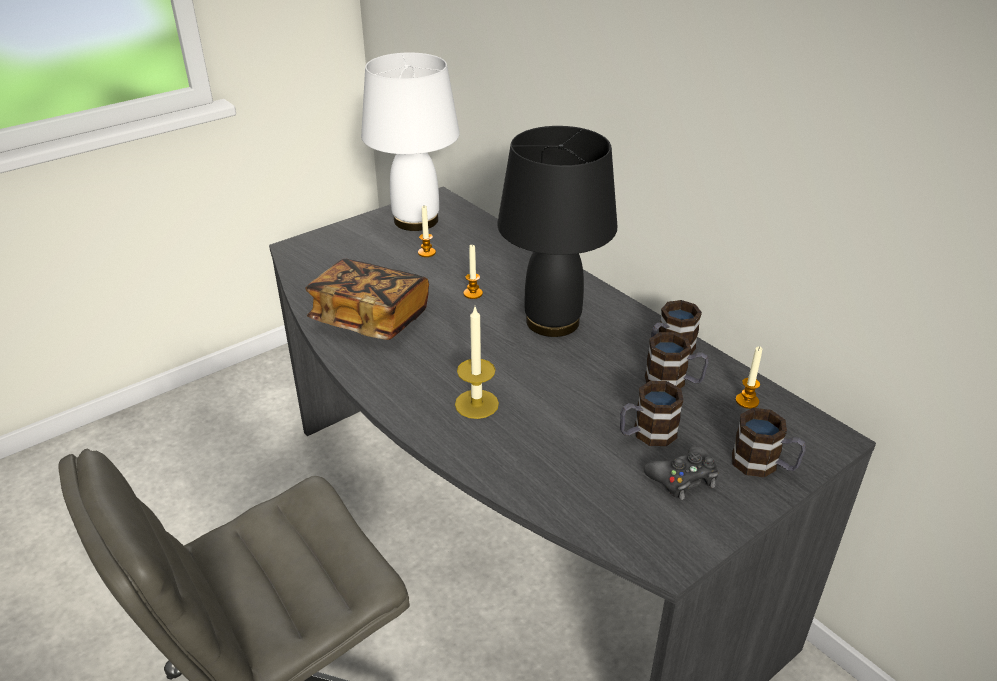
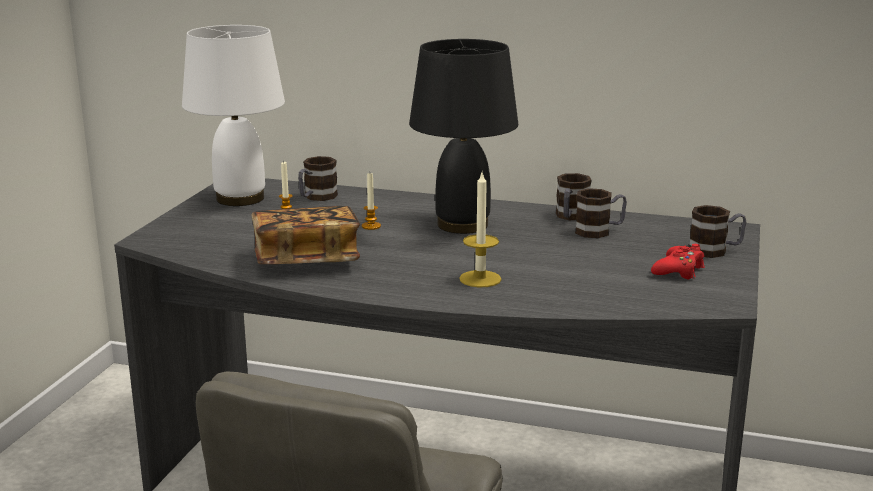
camera: 35 degrees left, 15 degrees down
(646, 434) = (623, 258): mug -> mug (316, 197)
(683, 478) = (679, 270): black game controller -> red game controller
(747, 401) = (660, 227): candle -> none

